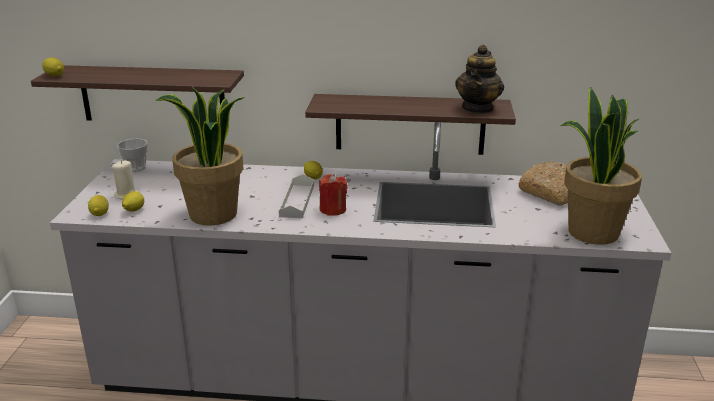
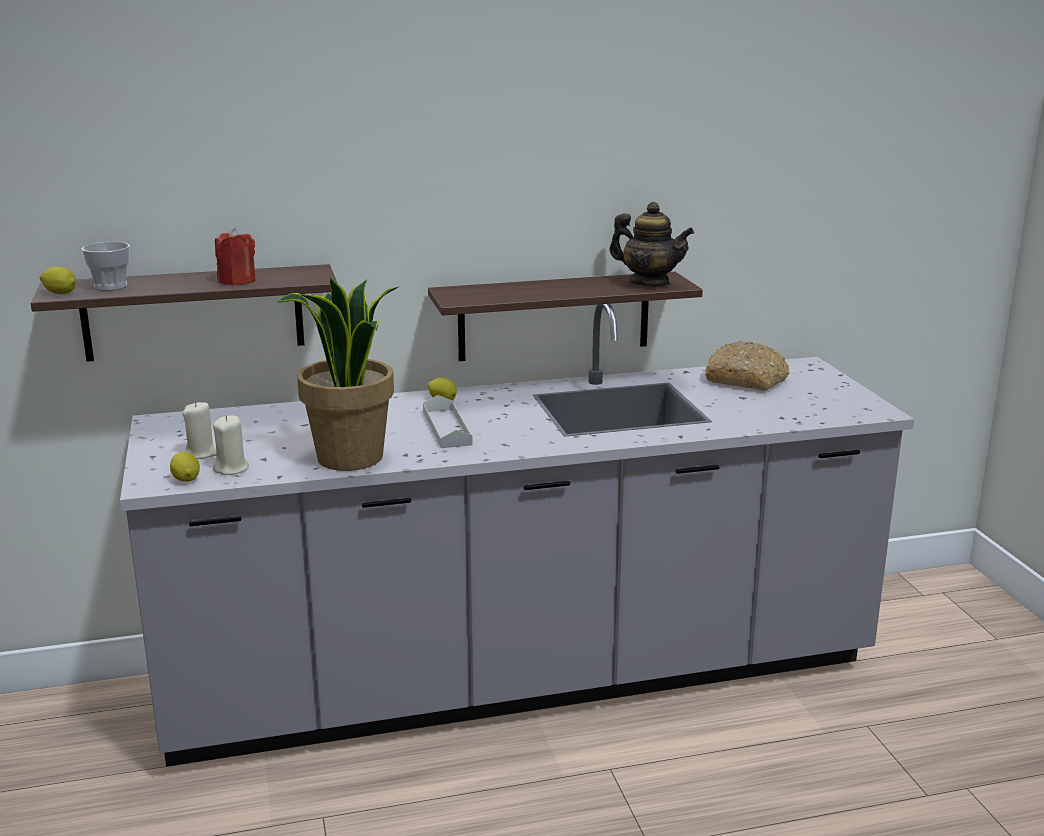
camera: 20 degrees left, 5 degrees down
(134, 210) = (231, 469): lemon -> beige candle
(136, 168) = (178, 421): cup -> cup (111, 286)
(333, 209) = (502, 431): red candle -> red candle (237, 281)
(478, 108) = (649, 283): teapot -> teapot turned 60 degrees counterclockwise
(591, 232) = (819, 412): potted plant -> none

